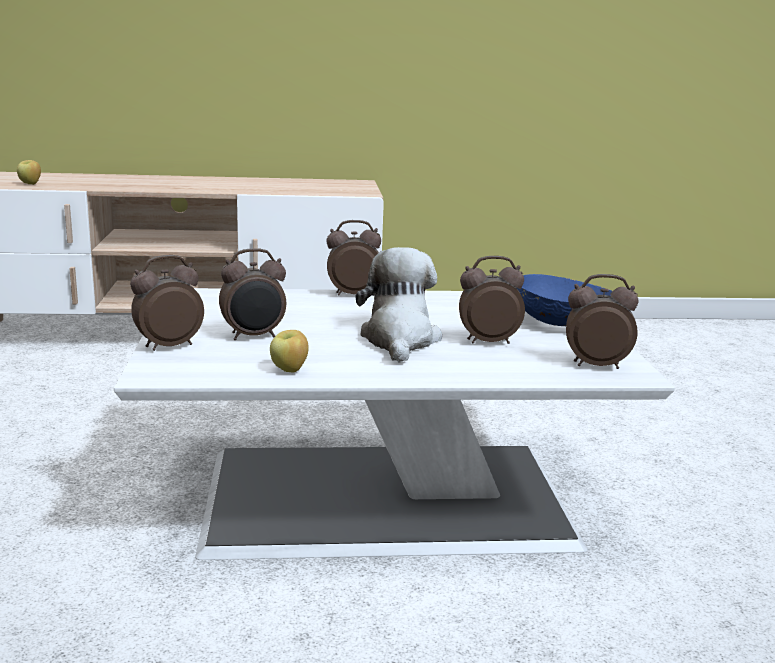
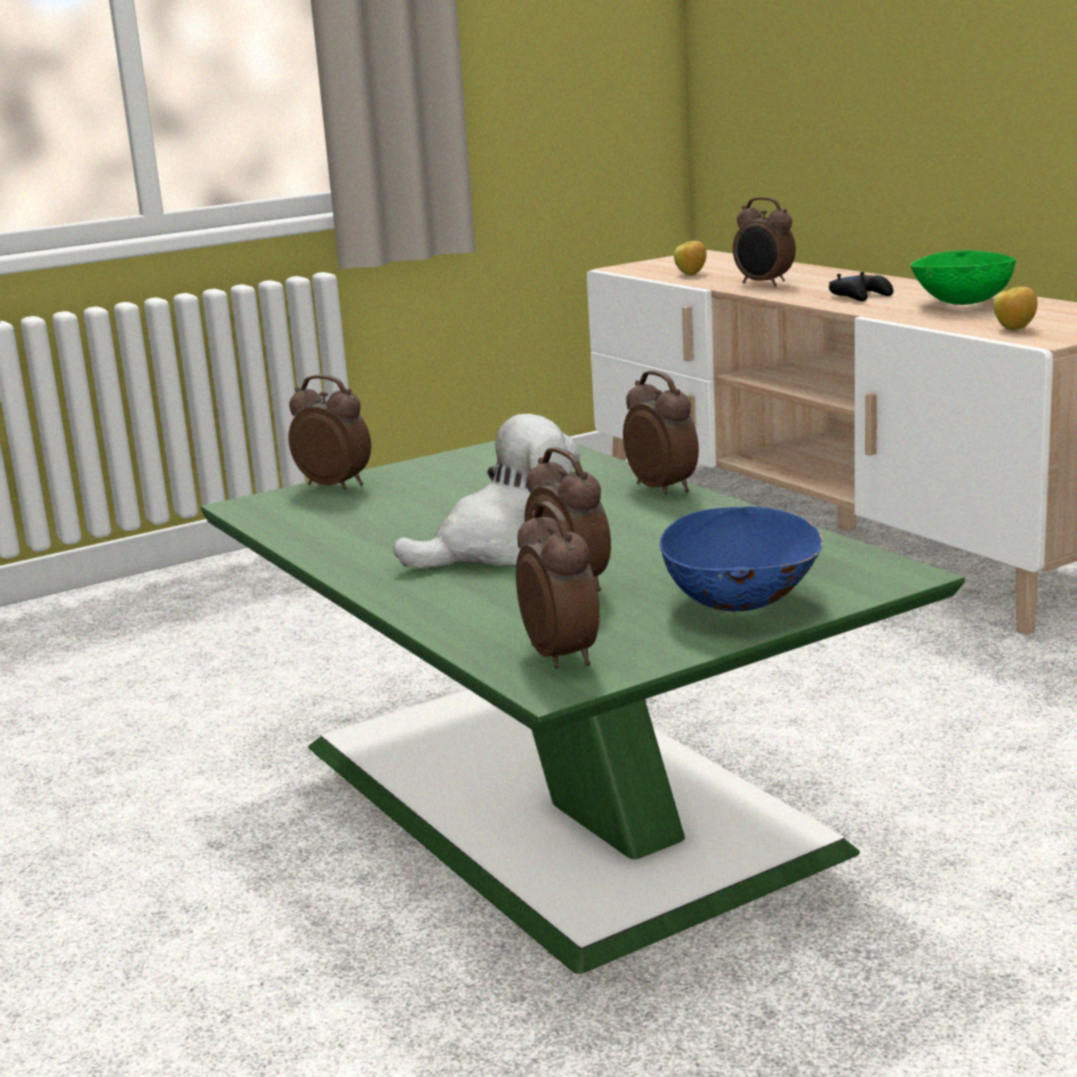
camera: 65 degrees right, 0 degrees up
(194, 185) = (861, 296): none -> black game controller
(254, 336) = (415, 500): alarm clock -> alarm clock (764, 284)
(259, 183) = (961, 303): none -> green bowl
(290, 370) = (325, 539): apple -> apple (1014, 329)
(378, 499) = (551, 791): white coffee table -> green coffee table

